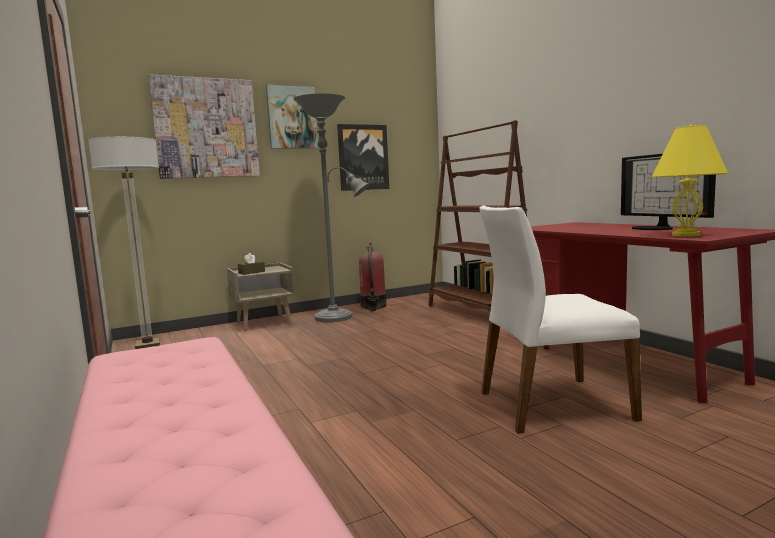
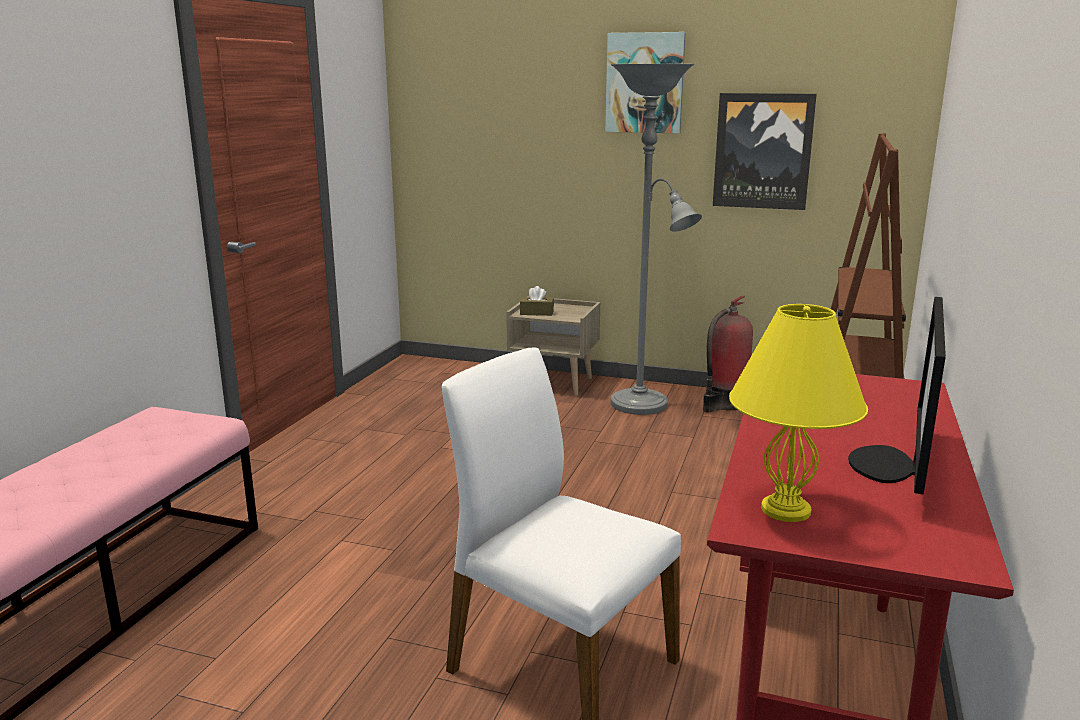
camera: 45 degrees right, 10 degrees up
(147, 344) = (414, 372): floor lamp -> none
(206, 128) = (521, 101): picture -> none

